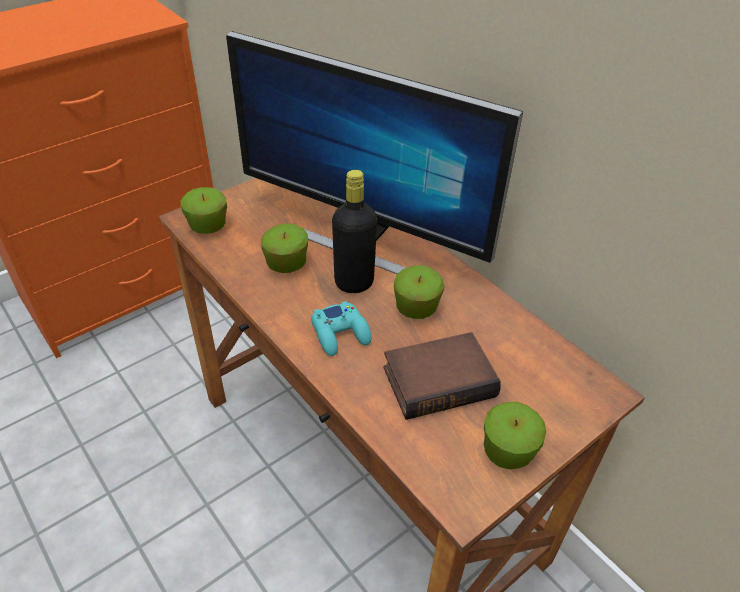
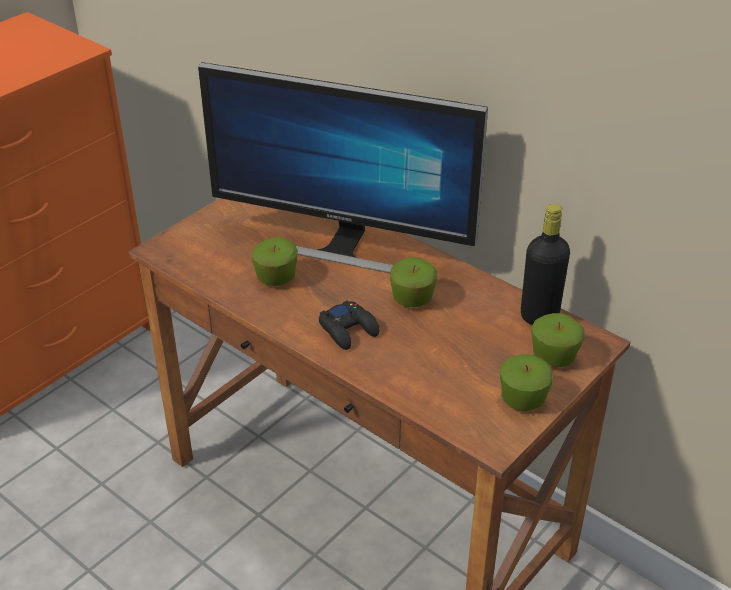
camera: 10 degrees left, 5 degrees down
(208, 226) = (184, 254): apple -> apple (554, 357)
(341, 333) = (349, 330): turquoise game controller -> black game controller
(354, 282) = (347, 285): black bottle -> black bottle (539, 316)
(439, 379) = (449, 354): book -> none

